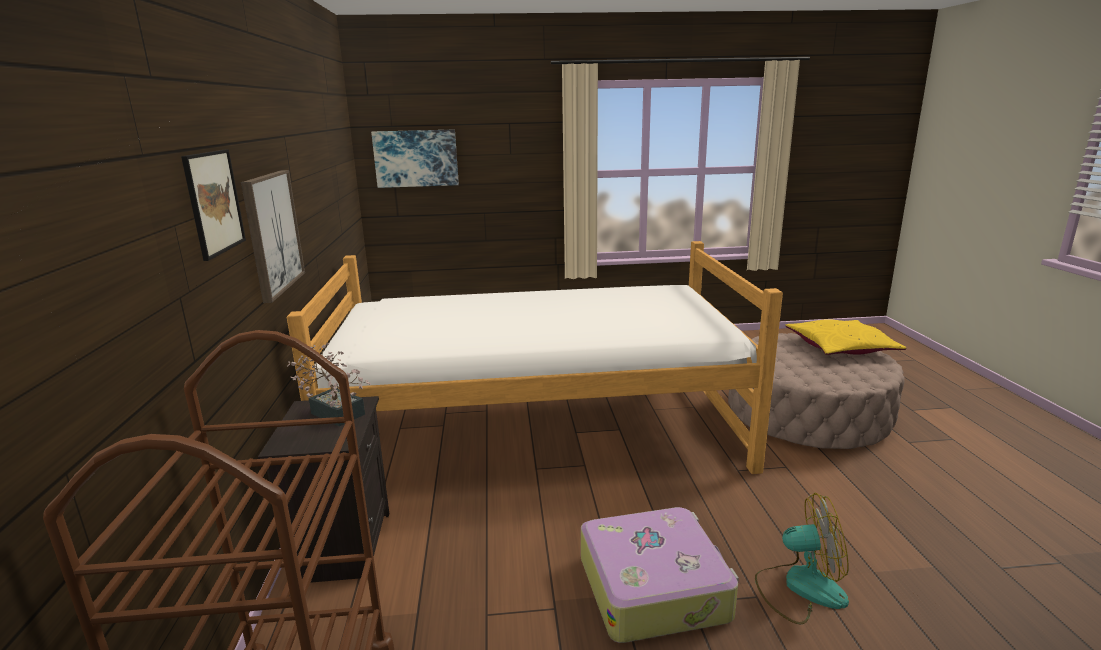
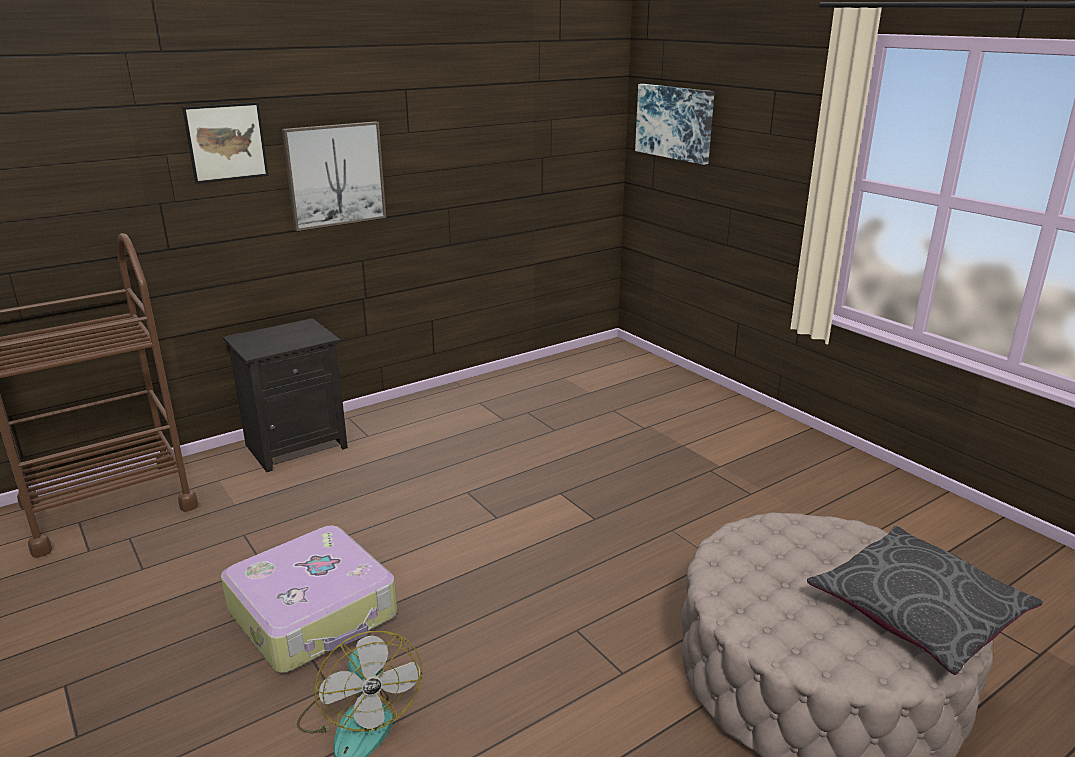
camera: 60 degrees right, 5 degrees up
(334, 412) = (301, 335): potted plant -> none
(537, 431) = (540, 470): bed -> none
(840, 348) = (917, 611): yellow pillow -> grey pillow

